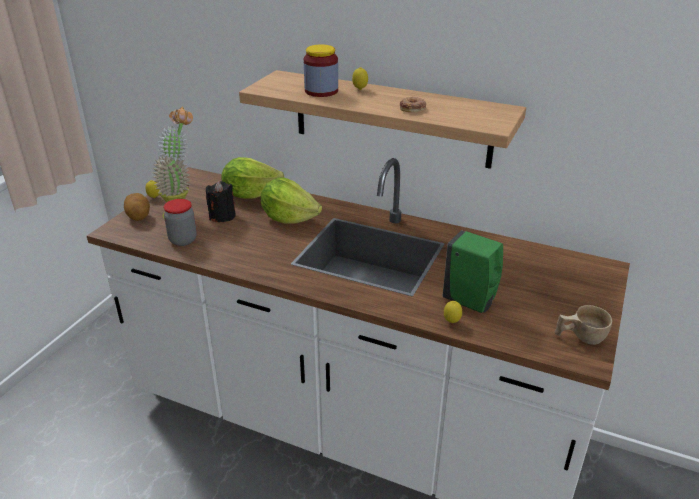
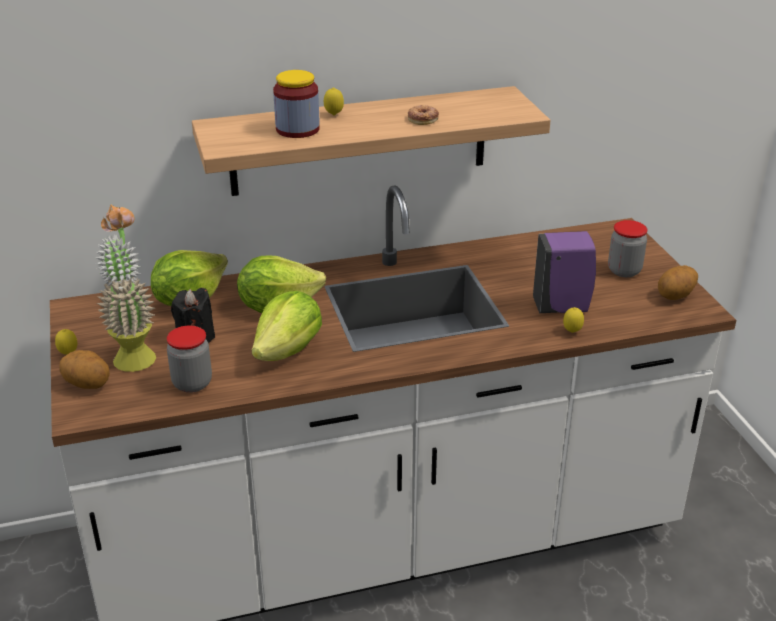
camera: 40 degrees left, 0 degrees up
(256, 246) = (289, 350): none -> lettuce
(471, 302) = (563, 307): green soap dispenser -> purple soap dispenser
(562, 298) = (624, 270): none -> jar
(579, 337) = (676, 296): beige cup -> potato

